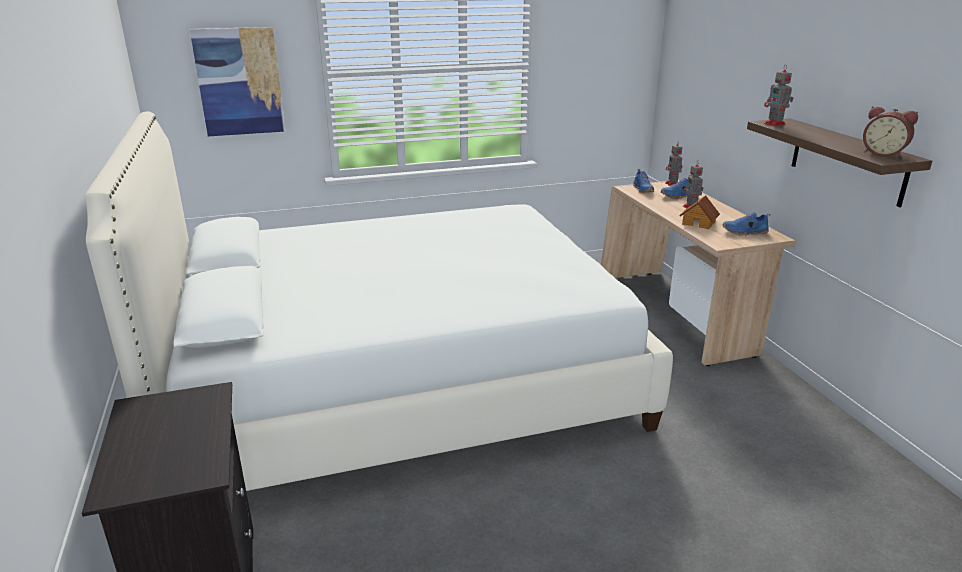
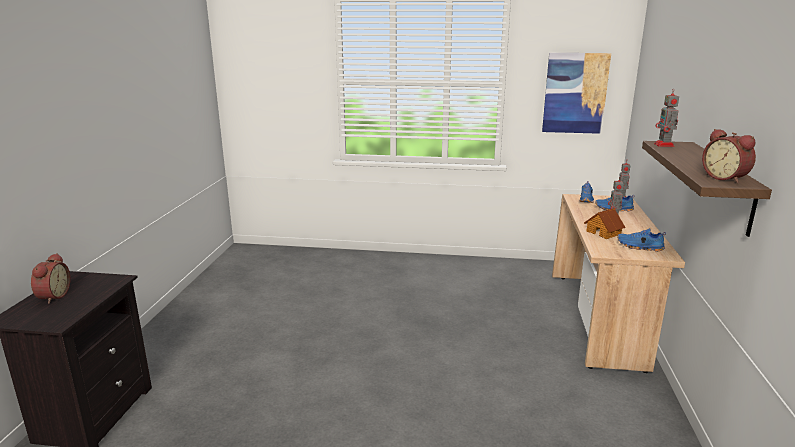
camera: 25 degrees right, 5 degrees down
(142, 441) = (52, 296): none -> alarm clock
(239, 82) = (280, 83): picture -> picture (575, 93)
(399, 382) = (325, 318): white bed -> none

